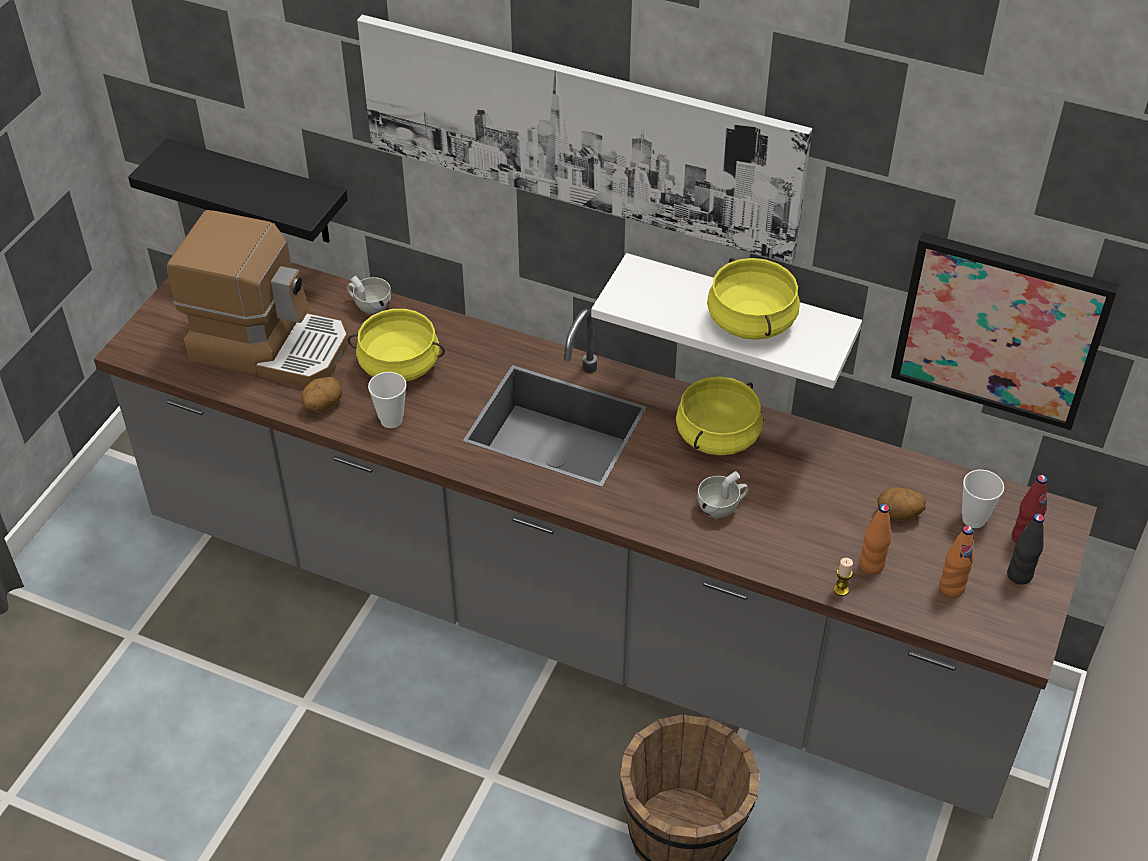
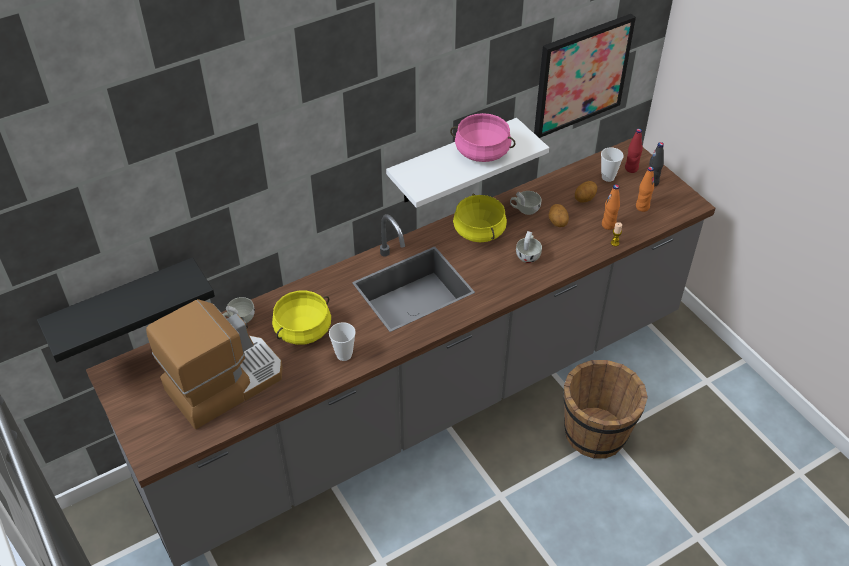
camera: 55 degrees left, 0 degrees up
(323, 405) = (301, 380): potato -> potato (557, 223)
(578, 135) = (351, 112): picture -> none
(750, 320) = (482, 152): yellow cooking pot -> pink cooking pot
(807, 460) = (524, 209): none -> white cup

